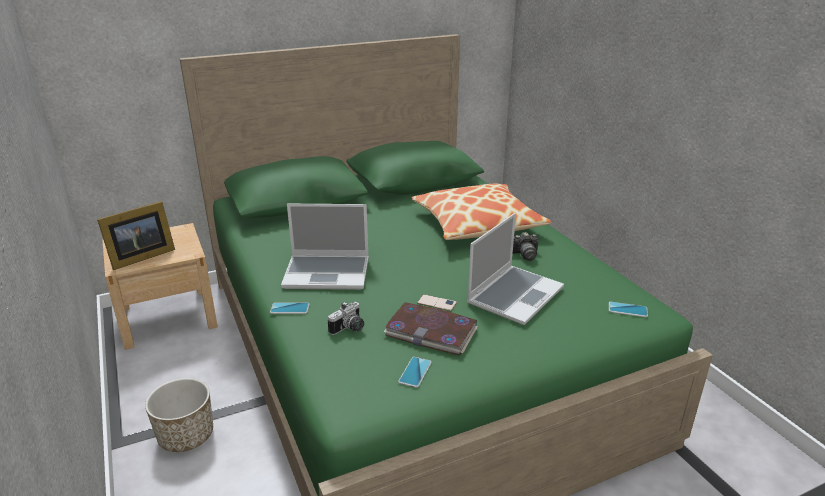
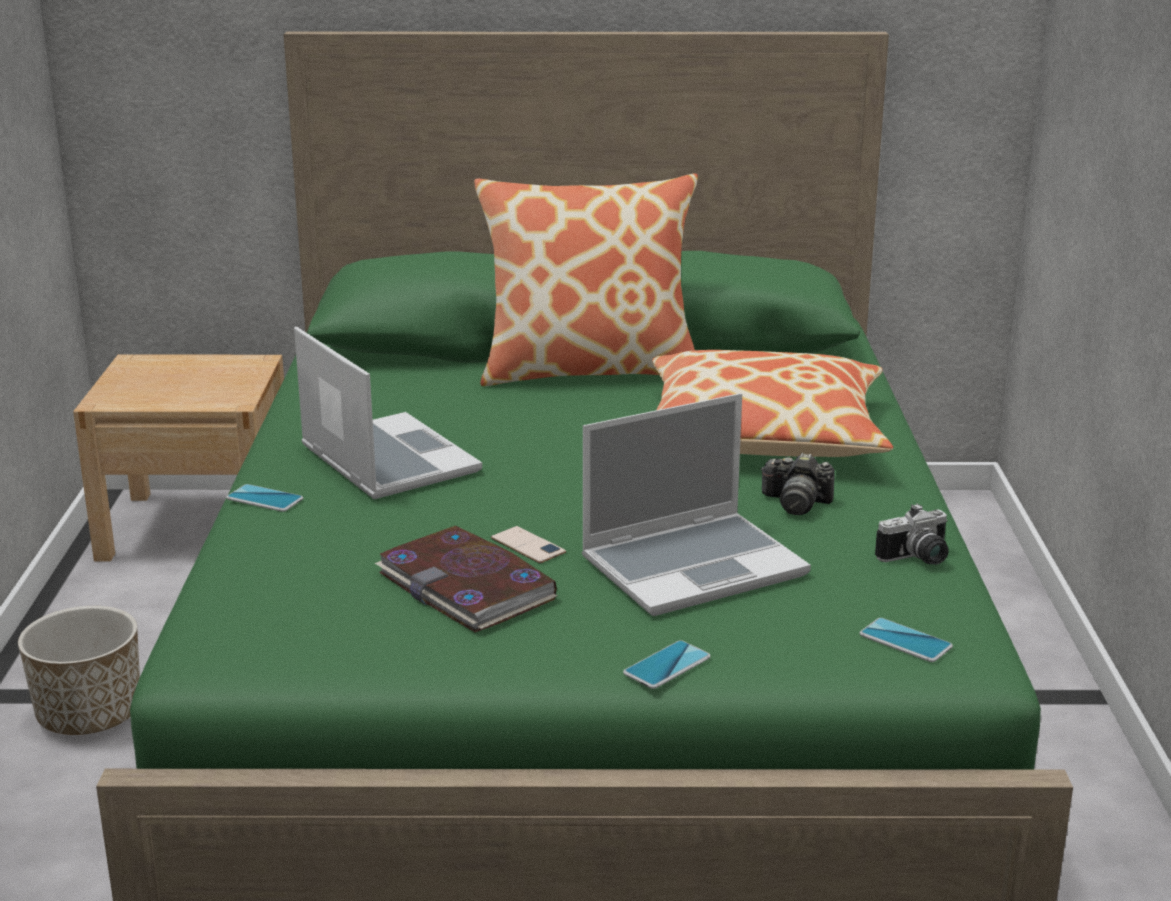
camera: 25 degrees right, 5 degrees down
(139, 257) = (149, 392): picture frame -> none
(328, 273) = (385, 460): laptop -> laptop turned 150 degrees counterclockwise
(349, 329) = (330, 550): camera -> camera (918, 559)
(375, 207) = (589, 370): none -> pillow
(415, 372) = (369, 638): phone -> phone (667, 666)

